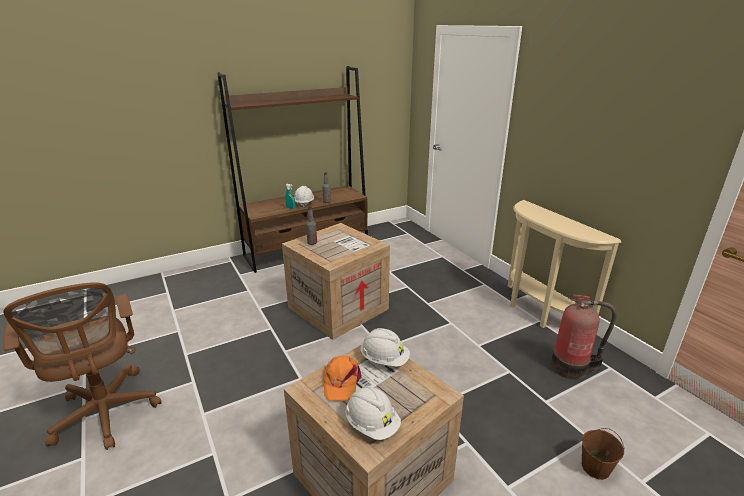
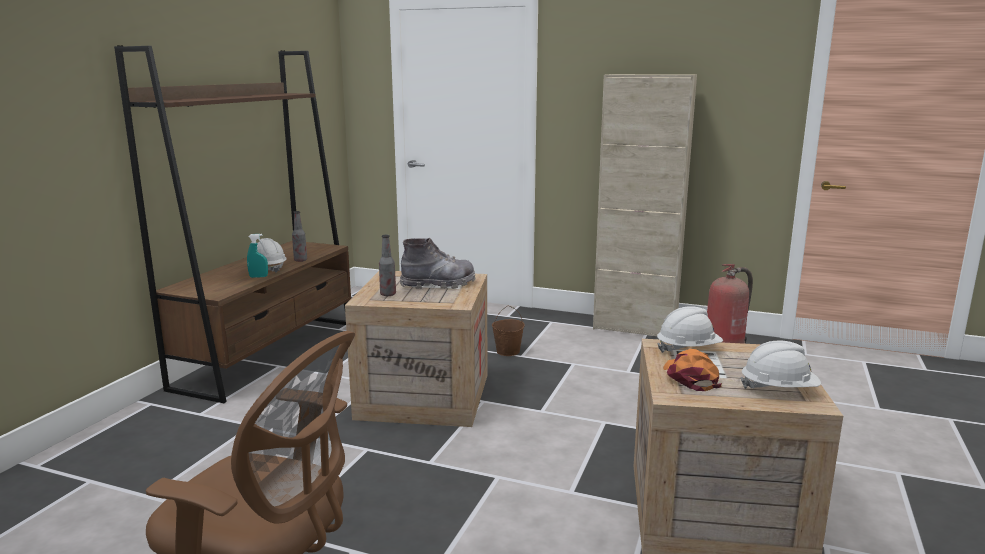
camera: 40 degrees left, 10 degrees down
(341, 382) = (690, 377): orange cap -> orange cap turned 150 degrees counterclockwise
(348, 244) = (438, 284): none -> grey boot
(537, 312) = (635, 328): beige console table -> beige cabinet
(595, 467) = (842, 414): brown bucket -> brown bucket (507, 351)

